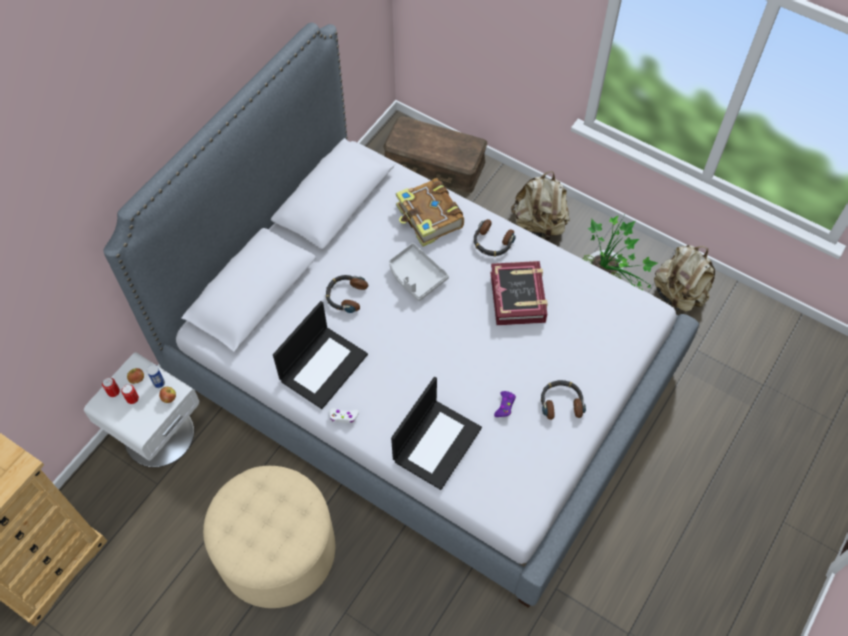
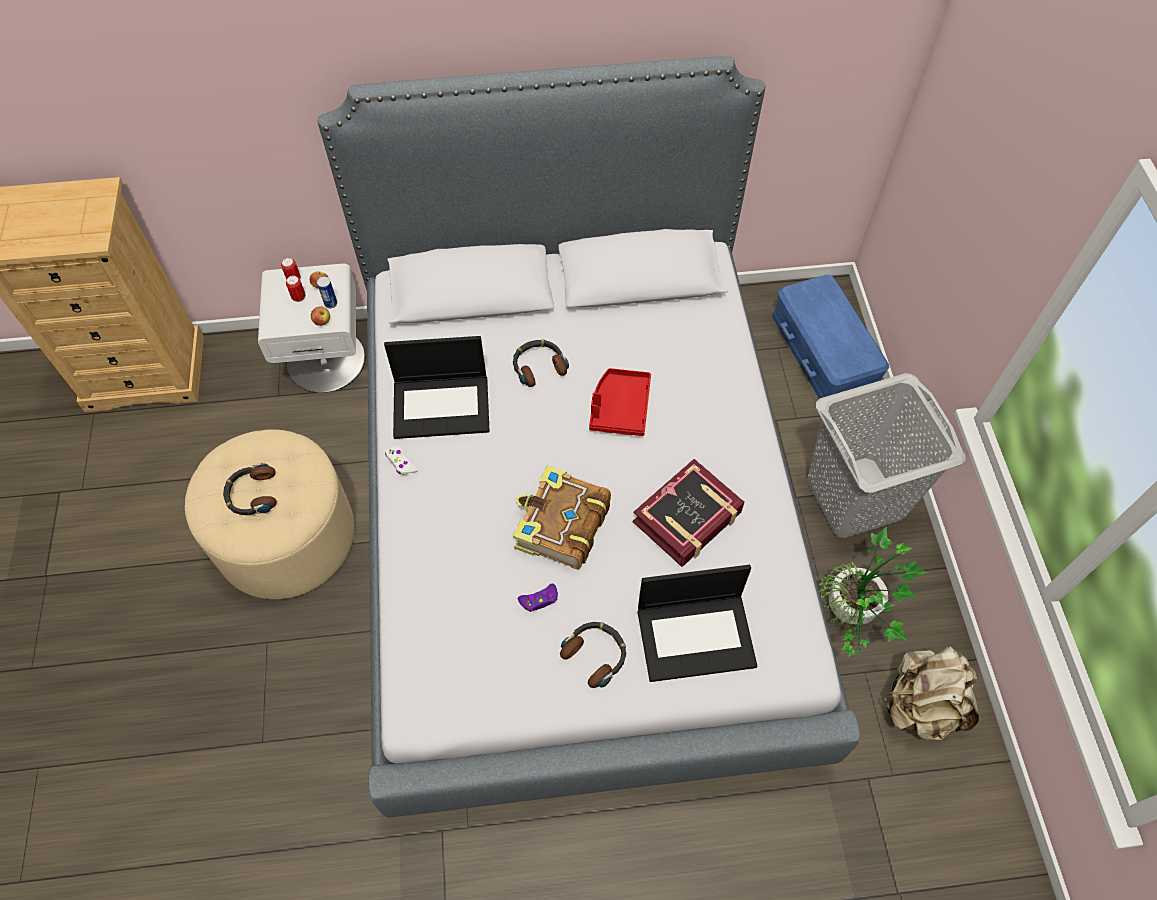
camera: 50 degrees right, 0 degrees up
(416, 276) = (619, 408): grey tray -> red tray
(429, 218) = (700, 369): book -> book (561, 525)
(435, 163) = (825, 351): brown storage box -> blue storage box
(437, 443) = (439, 566): laptop -> laptop (696, 636)
(492, 242) = (731, 445): headphones -> headphones (252, 494)
(539, 225) = (856, 497): beige backpack -> grey laundry basket

